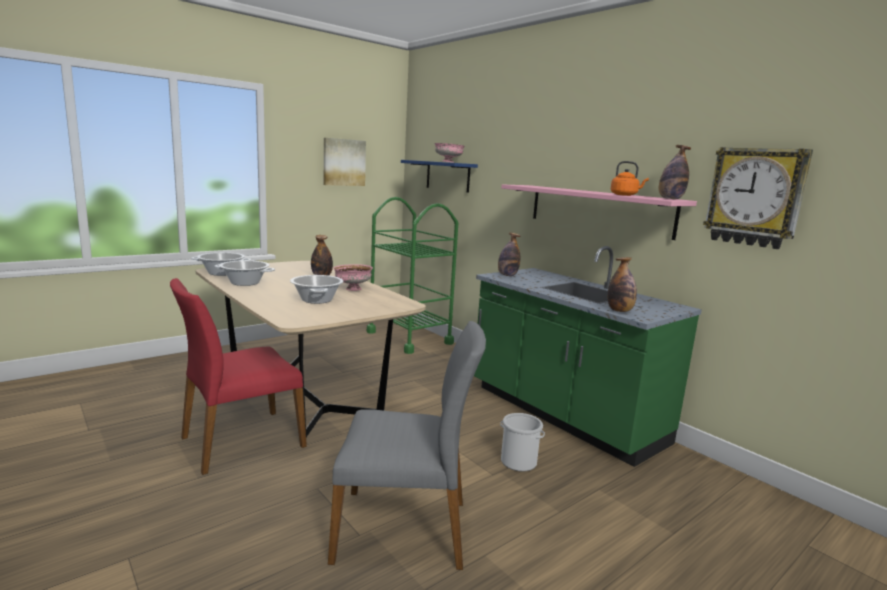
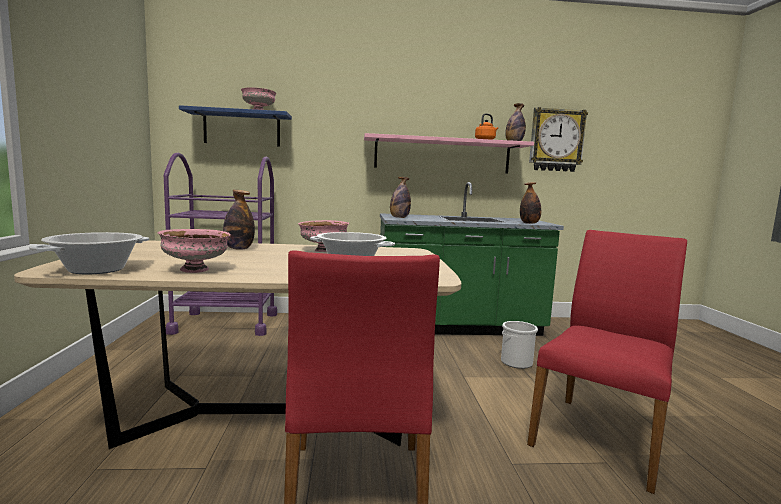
camera: 55 degrees left, 5 degrees down
(245, 283) = (196, 270): cooking pot -> pink bowl
(344, 162) = (101, 100): picture -> none
(404, 528) = (600, 437): grey chair -> red chair
(409, 338) = (225, 323): green cart -> purple cart

